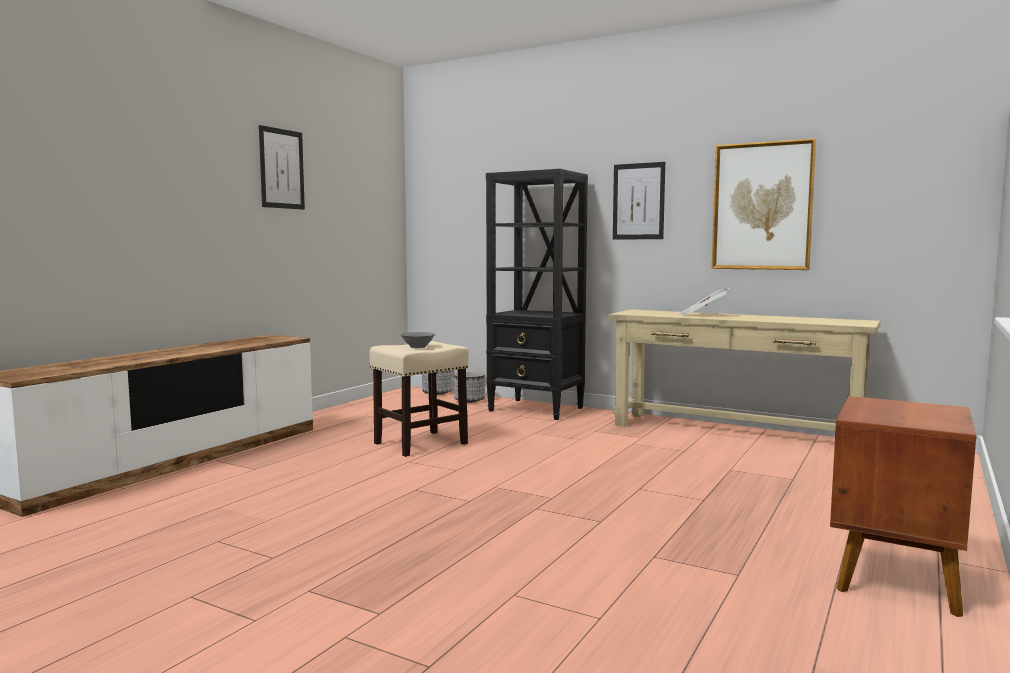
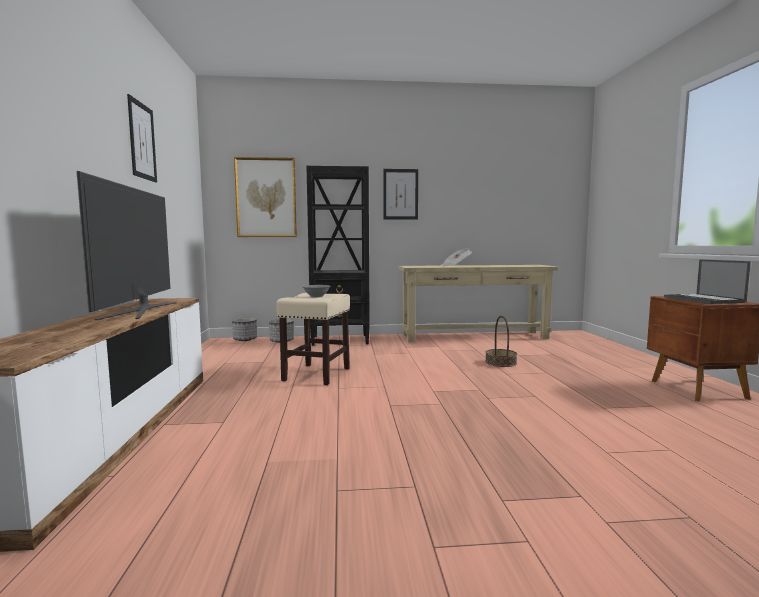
camera: 35 degrees left, 0 degrees up
(218, 347) = (140, 310): none -> television
(671, 474) = (500, 362): none -> basket
(762, 206) = (477, 200): picture -> picture (266, 197)
(902, 413) = (704, 300): none -> laptop

